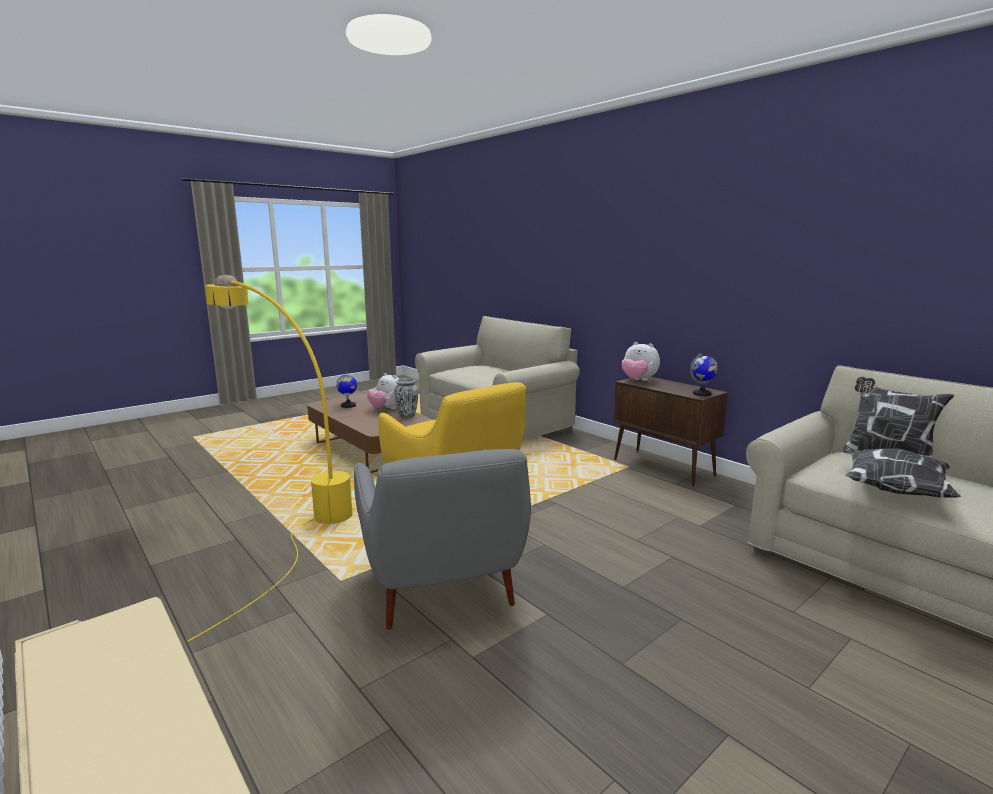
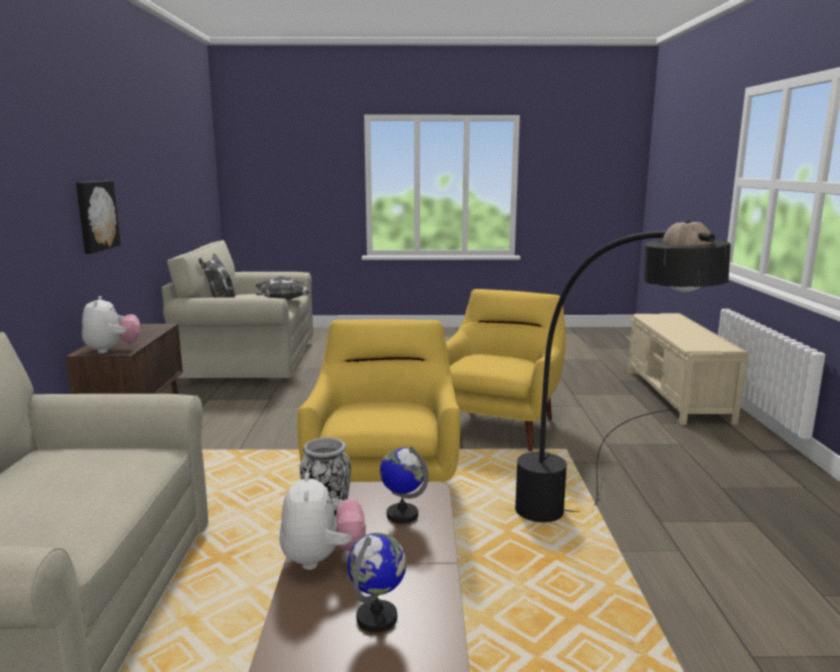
camera: 140 degrees left, 0 degrees up
(286, 513) = (594, 536): yellow floor lamp -> black floor lamp
(441, 588) = (498, 425): grey armchair -> yellow armchair
(702, 394) = (150, 326): globe -> globe (402, 514)
(721, 292) = (95, 215): none -> picture

